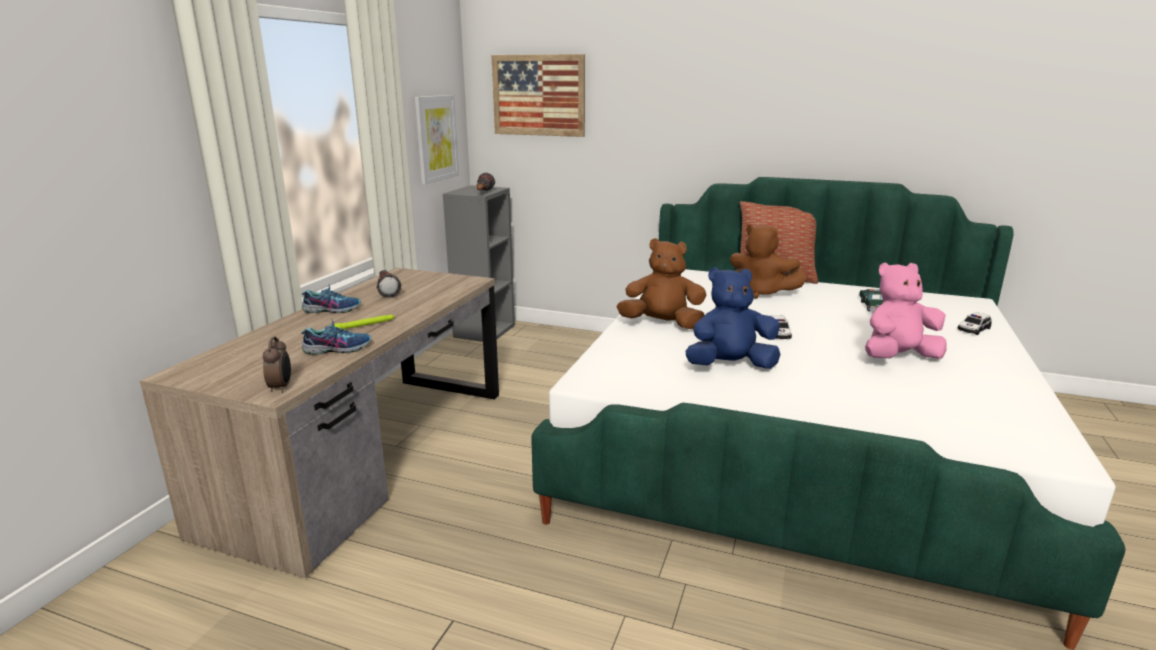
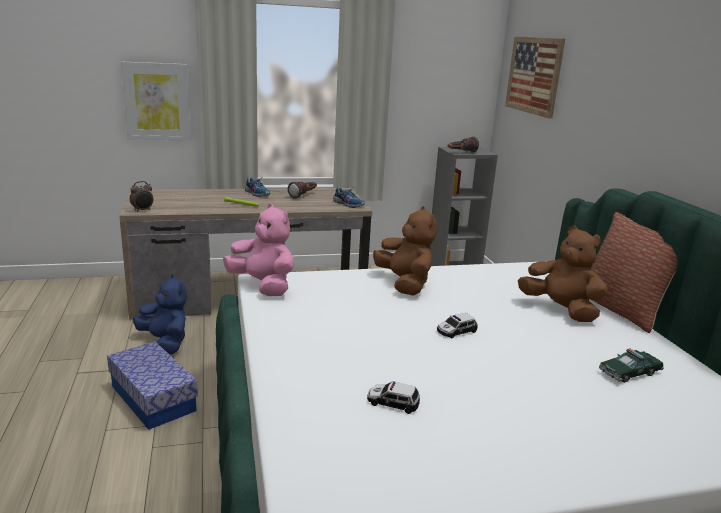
camera: 55 degrees right, 0 degrees up
(337, 348) = (202, 207): shoe -> shoe (348, 204)
(436, 138) = (446, 102): picture -> picture (157, 101)
(560, 603) = (153, 398): none -> storage box
(730, 366) = (349, 321): blue plush toy -> blue plush toy (165, 343)
(761, 292) = (560, 310): brown plush toy -> brown plush toy turned 135 degrees clockwise
(898, 358) = (478, 399): pink plush toy -> pink plush toy (263, 286)
(973, 329) = (663, 448): toy car -> toy car (392, 402)

